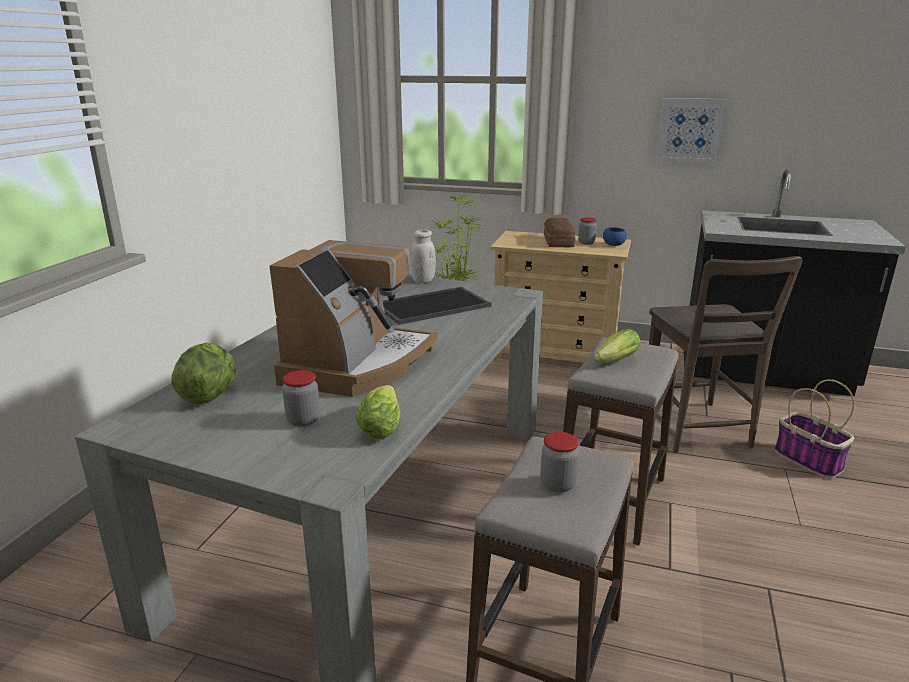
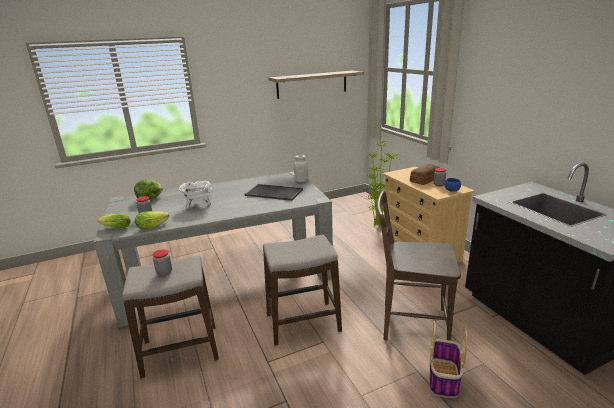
camera: 50 degrees right, 0 degrees up
(280, 107) = (312, 84): none -> shelf
(358, 365) = (198, 205): coffee machine -> white cooking pot
(613, 362) = (295, 245): lettuce -> lettuce (115, 228)
(690, 130) = (529, 118): picture -> none
(696, 430) = (410, 323): brown chair -> brown chair turned 60 degrees clockwise

